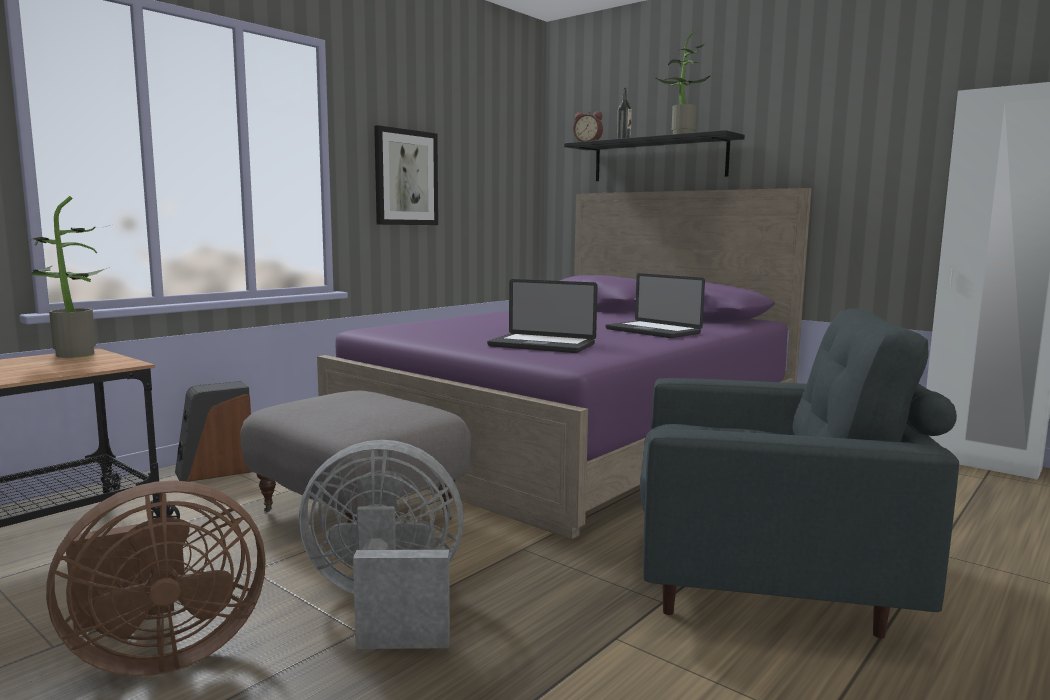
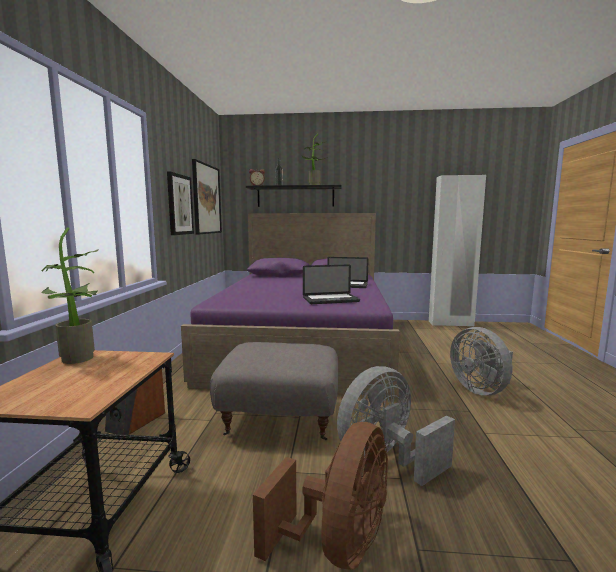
camera: 35 degrees left, 0 degrees up
(489, 169) = (206, 199): none -> picture
(767, 582) = (480, 390): grey armchair -> grey fan

